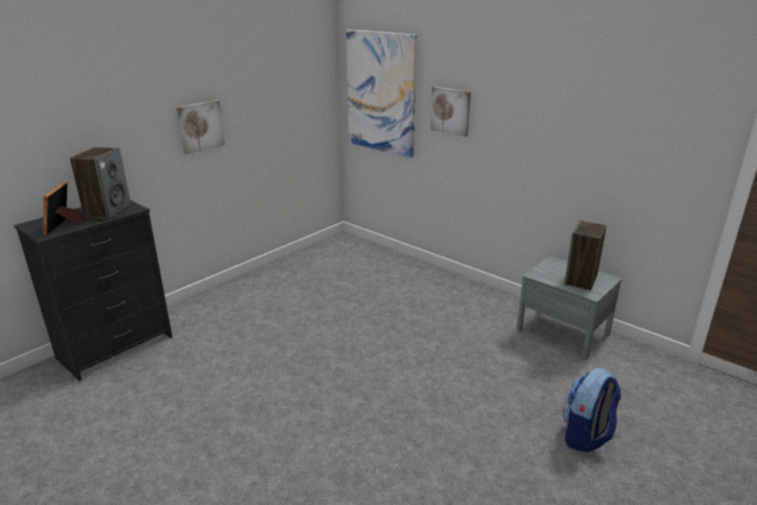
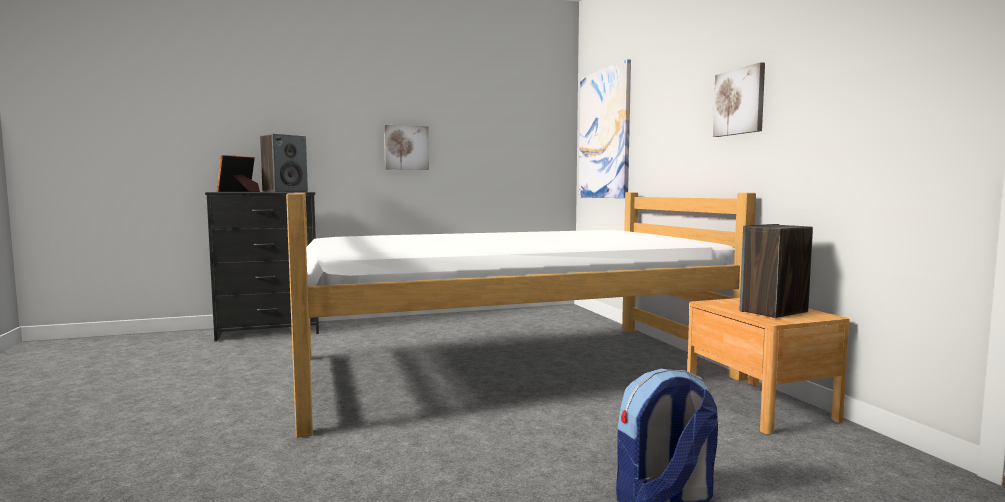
camera: 30 degrees right, 20 degrees down
(388, 338) = (511, 368): none -> bed
(451, 111) = (657, 131): picture -> picture (739, 102)
(562, 331) = (759, 405): grey nightstand -> brown nightstand

